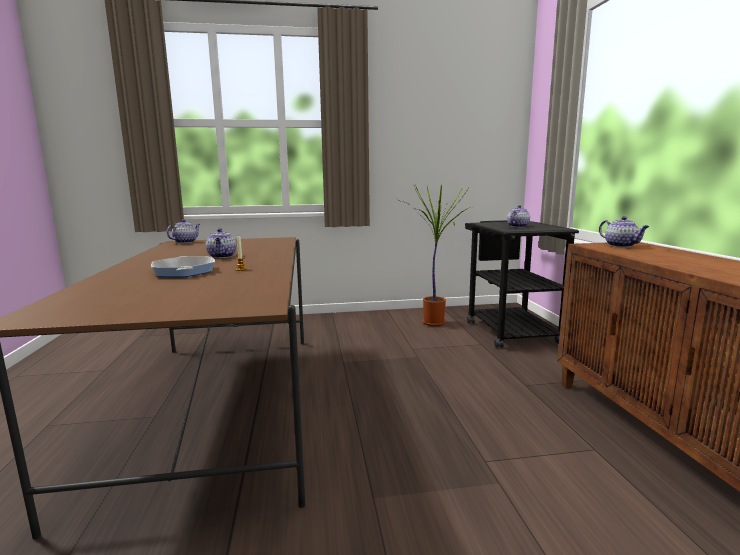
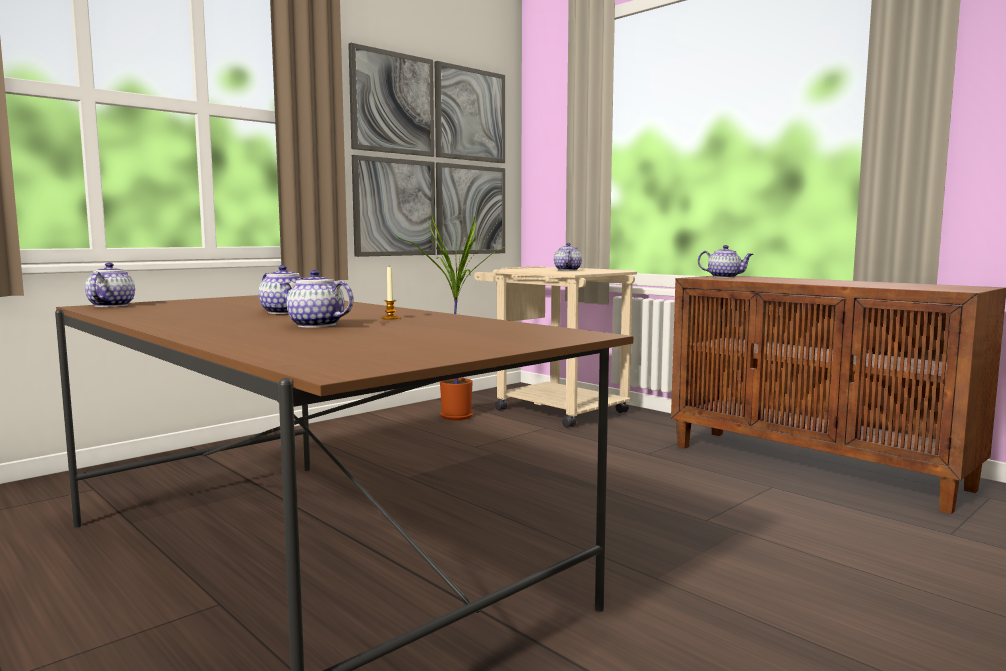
camera: 35 degrees left, 5 degrees down
(184, 271) = (315, 325): frying pan -> teapot
(445, 141) = (433, 159): none -> picture
(507, 329) = (552, 409): black cart -> beige cart

